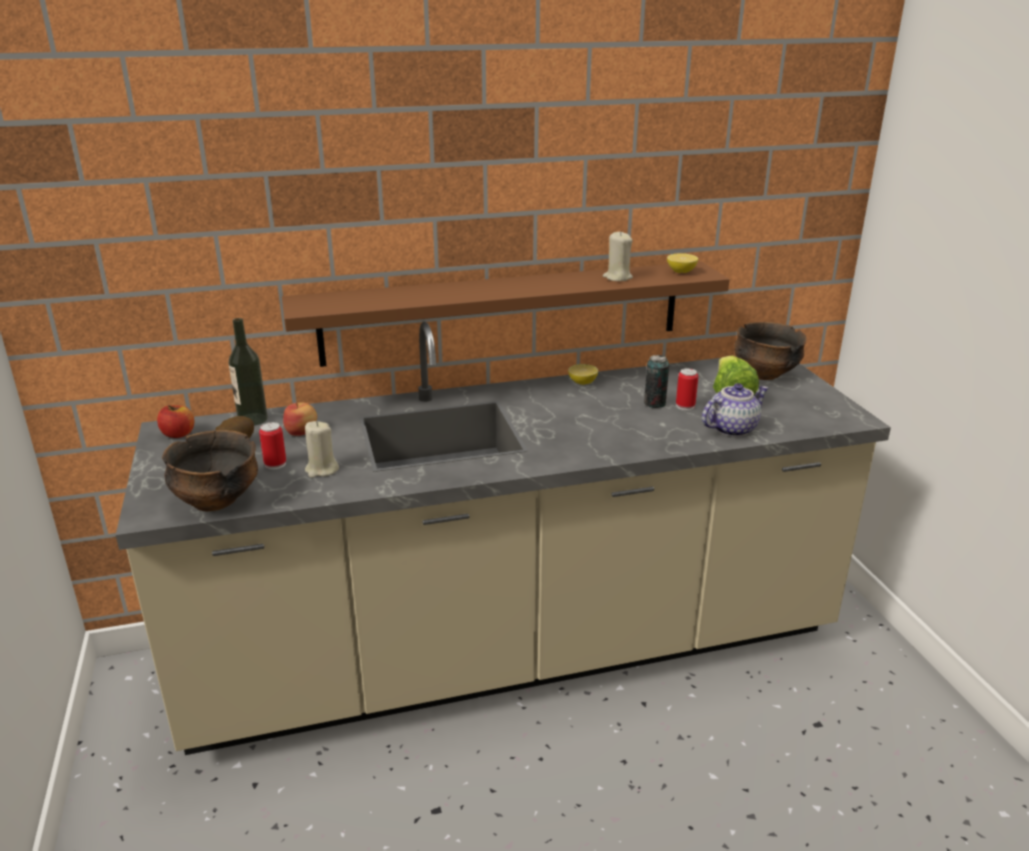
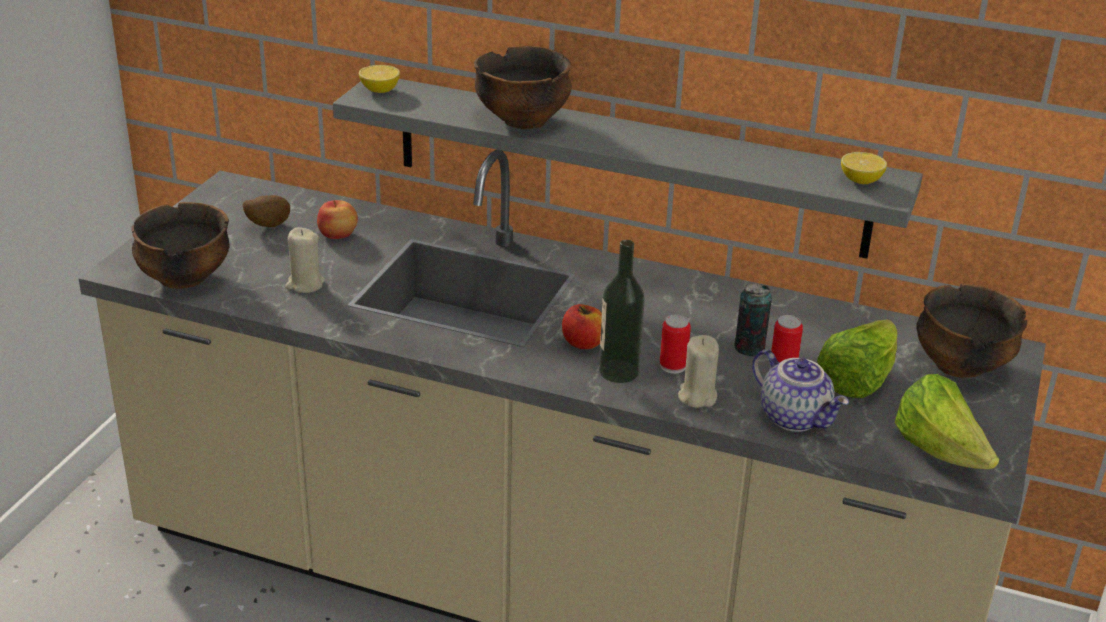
camera: 35 degrees right, 5 degrees up
(178, 434) = (233, 195): apple -> apple (583, 343)
(252, 419) = (312, 203): bottle -> bottle (618, 371)
(275, 464) = (274, 261): can -> can (673, 366)
(439, 294) = (523, 120): none -> bowl
(503, 312) = (627, 165): brown shelf -> grey shelf
(582, 382) = (703, 288): lemon -> lemon (380, 90)
(617, 277) = (762, 163): beige candle -> beige candle (697, 396)
(731, 428) = (796, 417): teapot -> teapot turned 45 degrees clockwise
(820, 417) = (940, 452): none -> lettuce

